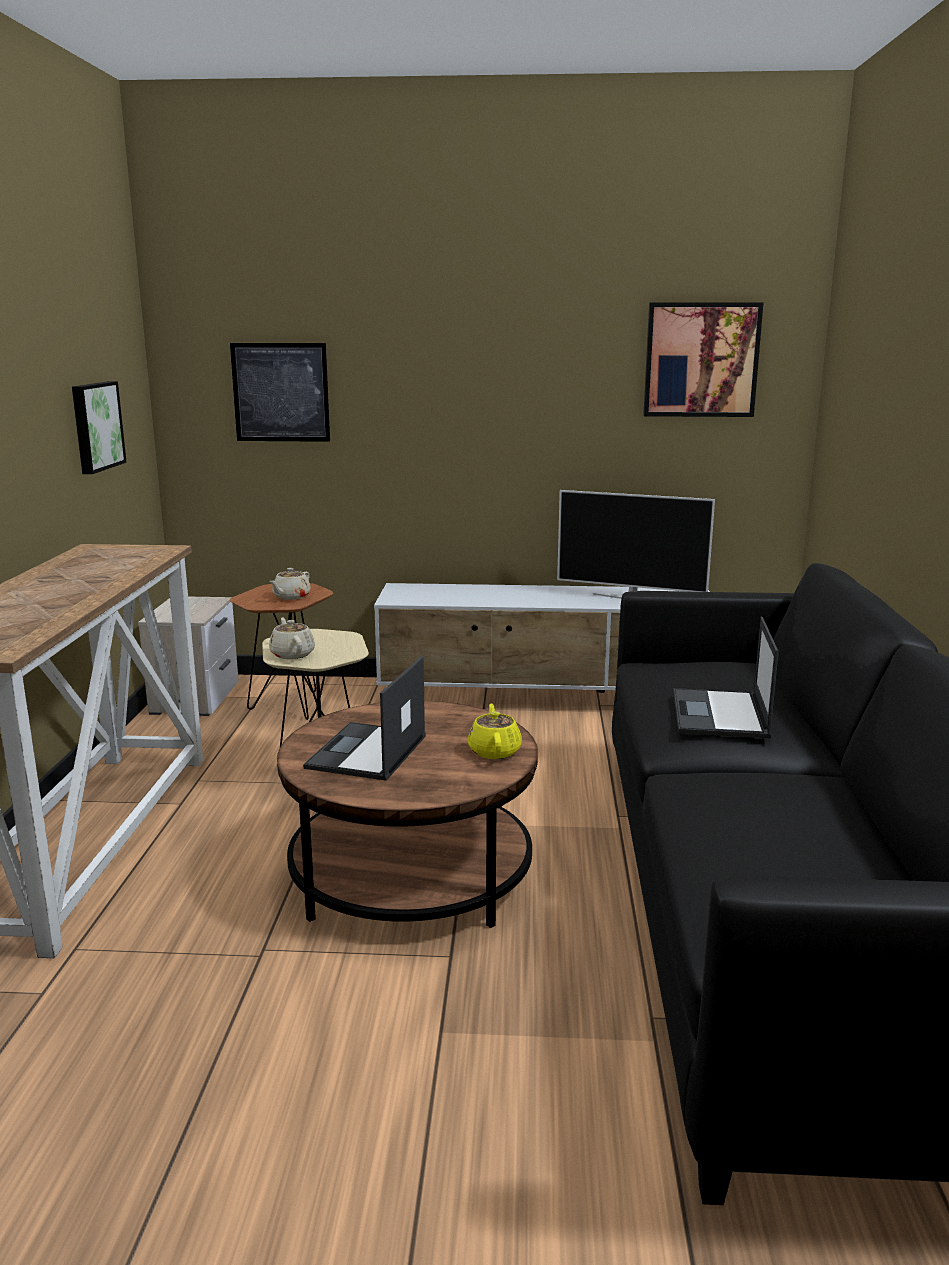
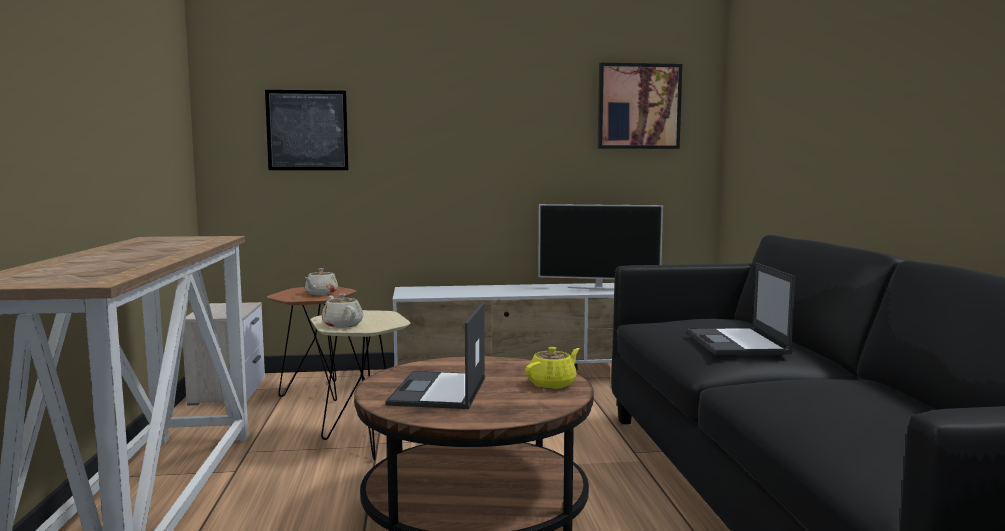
camera: 10 degrees left, 10 degrees down
(95, 426) = (152, 142): picture -> none
(494, 751) = (553, 384): yellow teapot -> yellow teapot turned 60 degrees clockwise

